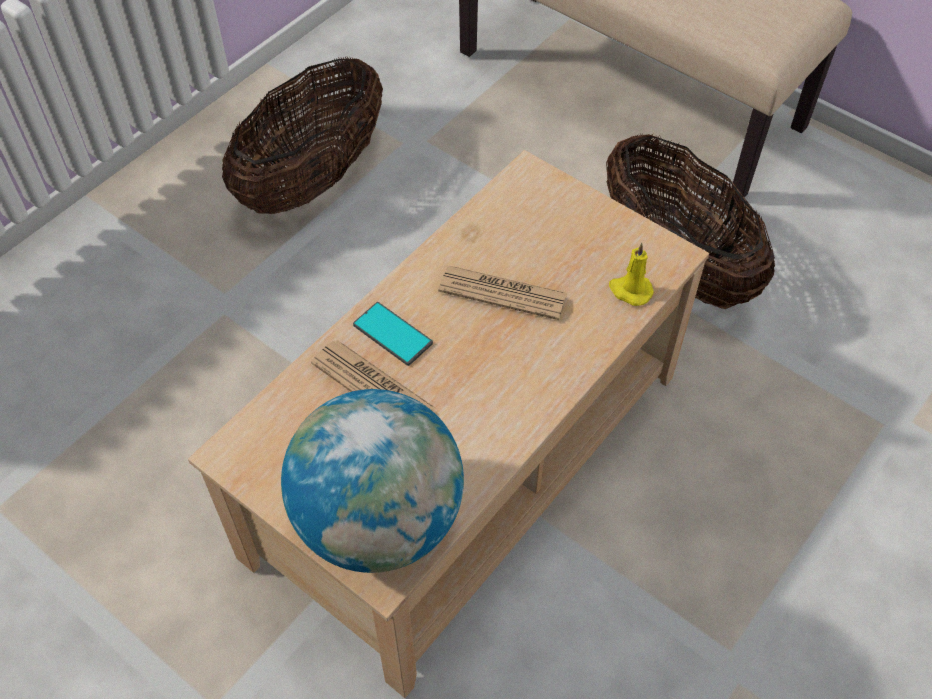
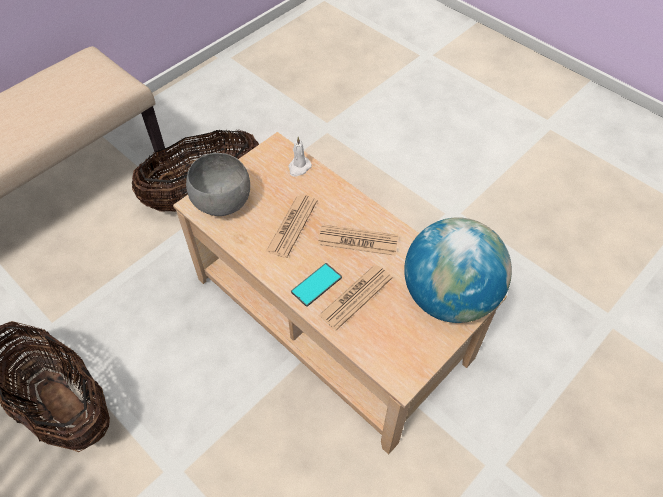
camera: 85 degrees left, 0 degrees up
(483, 383) = (358, 241): none -> newspaper
(538, 202) = (221, 202): none -> grey bowl
(630, 290) = (299, 168): yellow candle -> white candle

